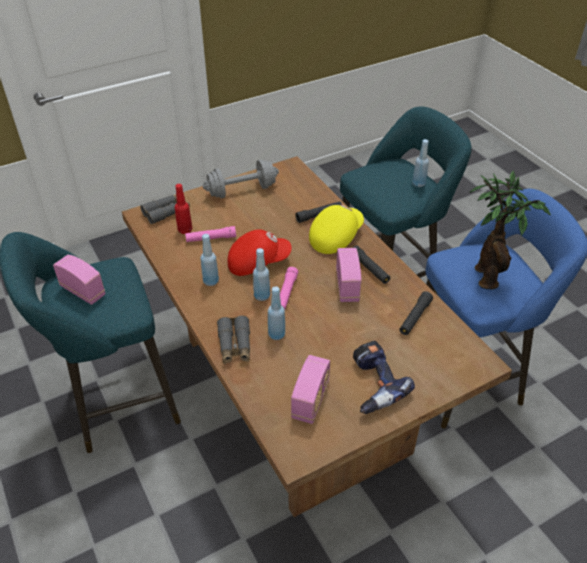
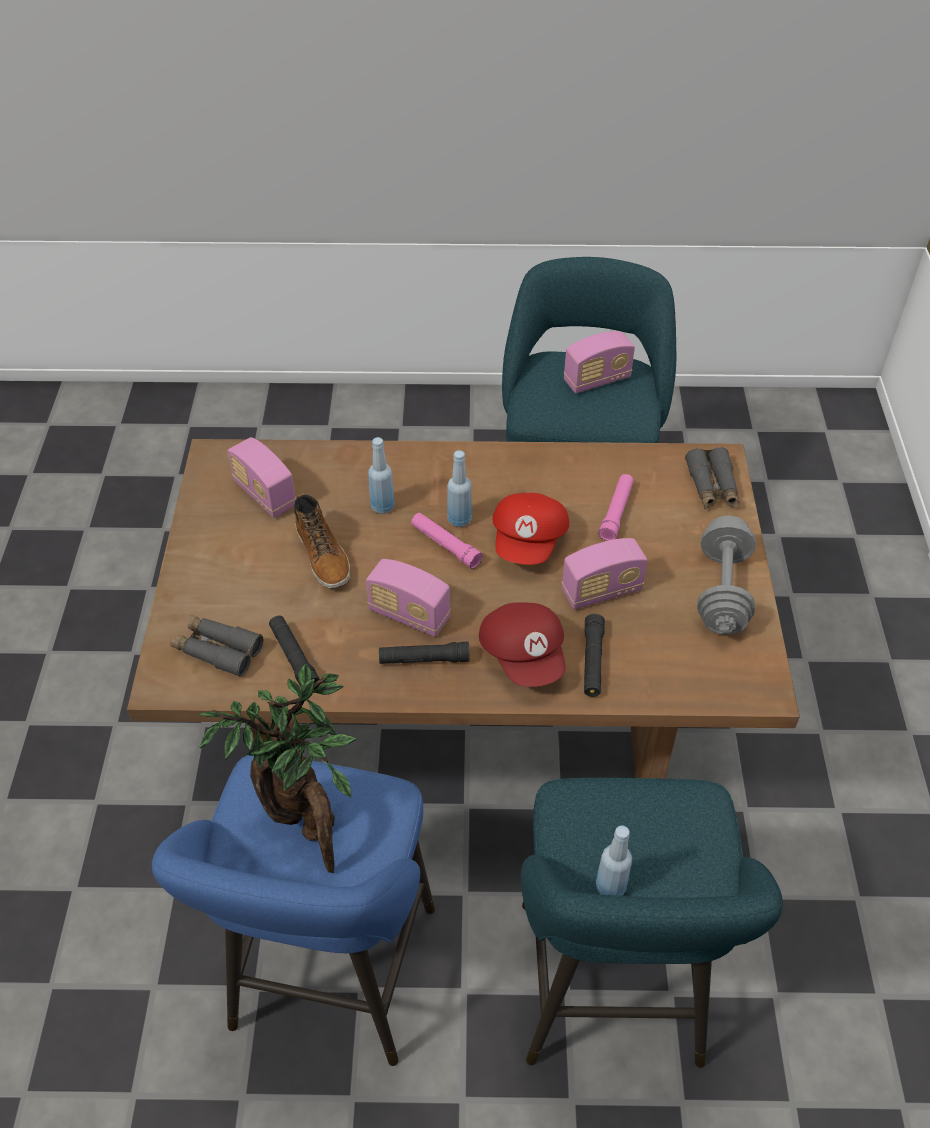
camera: 120 degrees right, 5 degrees up
(185, 230) = (654, 492): red bottle -> none
(211, 281) = (524, 482): blue bottle -> none
(235, 345) = (396, 465): grey binoculars -> grey binoculars (217, 650)
(273, 226) = (601, 591): none -> radio
(335, 237) = (524, 655): yellow cap -> red cap
(337, 342) = (323, 556): none -> boot
(372, 385) = (236, 556): power drill -> none

